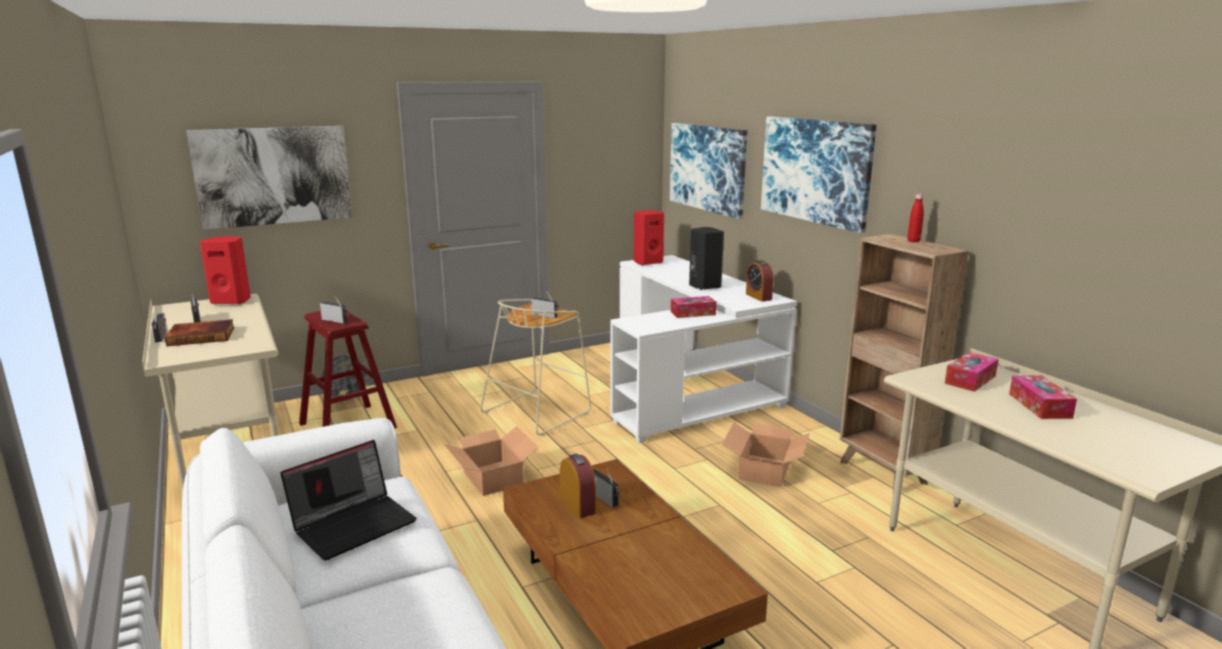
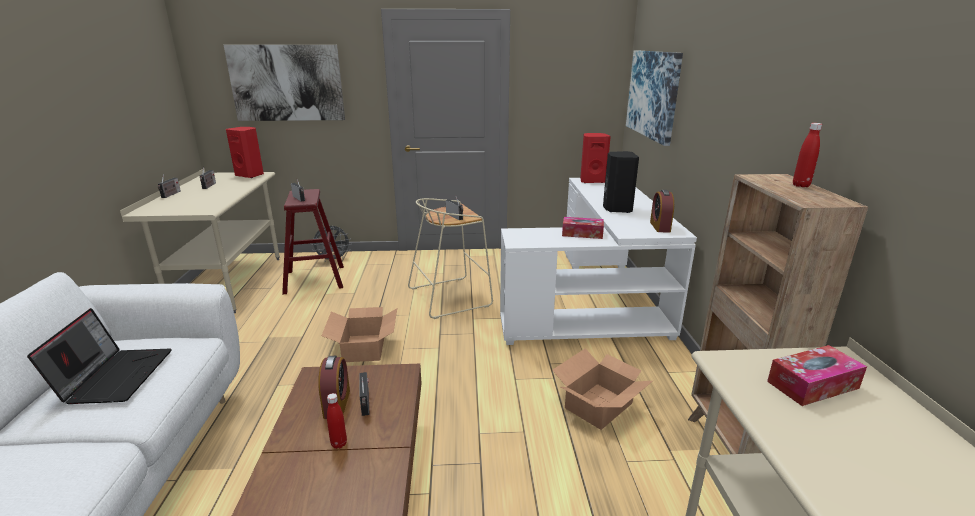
camera: 25 degrees right, 5 degrees up
(202, 336) = (192, 197): book -> none
(354, 524) = (115, 376): laptop -> laptop turned 75 degrees counterclockwise
(617, 530) = (339, 444): none -> red bottle
(815, 170) = (729, 95): picture -> none
(1039, 405) = (895, 461): tissue box -> none

